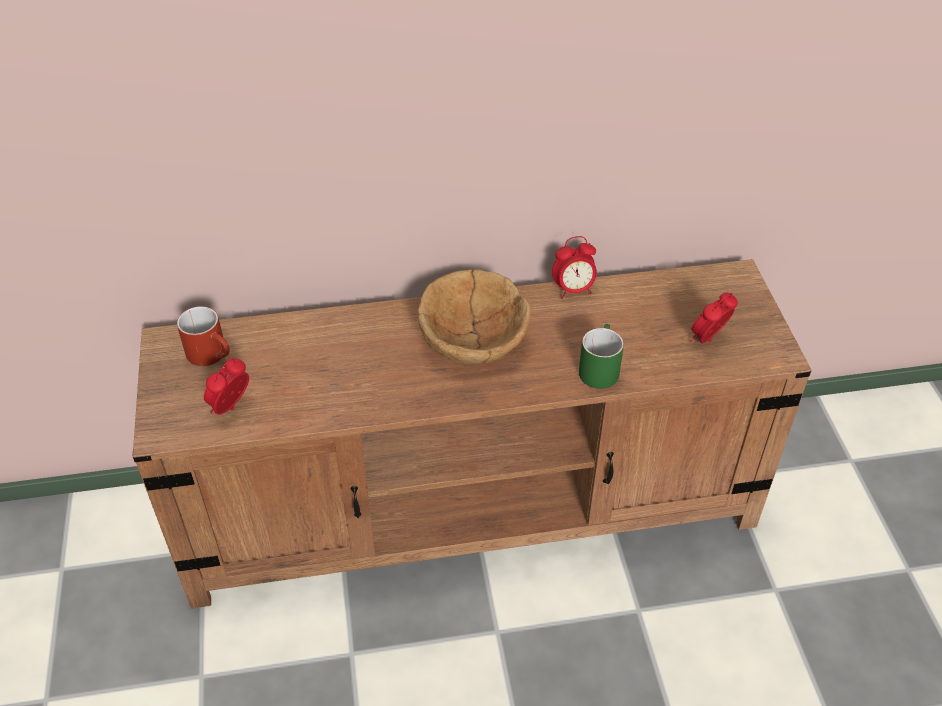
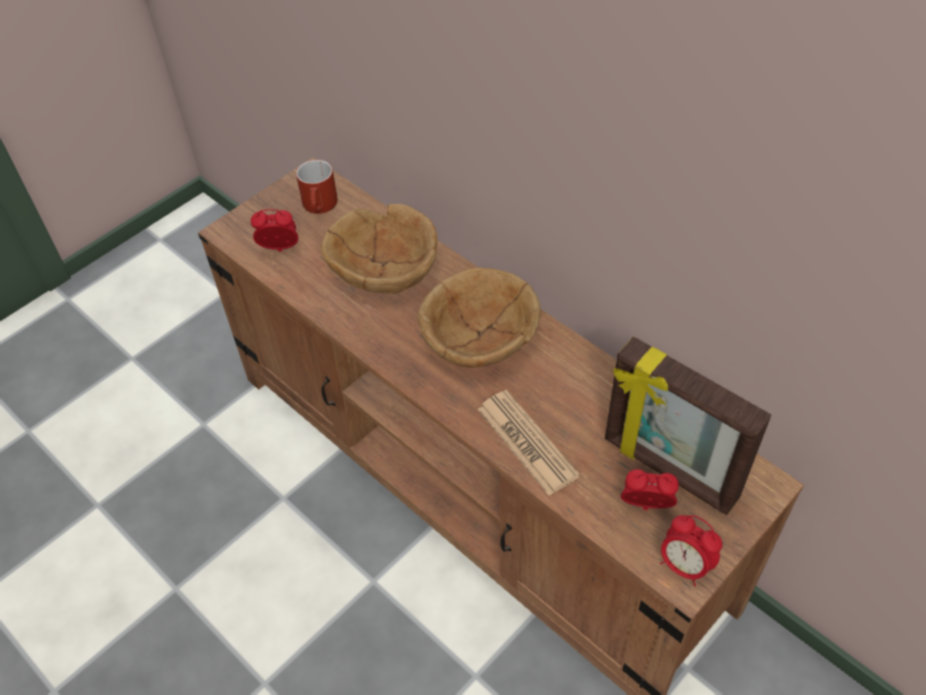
camera: 55 degrees right, 5 degrees up
(337, 353) = (384, 269): none -> brown bowl
(573, 290) = (606, 370): alarm clock -> alarm clock (684, 566)
(598, 367) = (527, 442): green mug -> newspaper
(688, 311) = (668, 470): none -> picture frame

